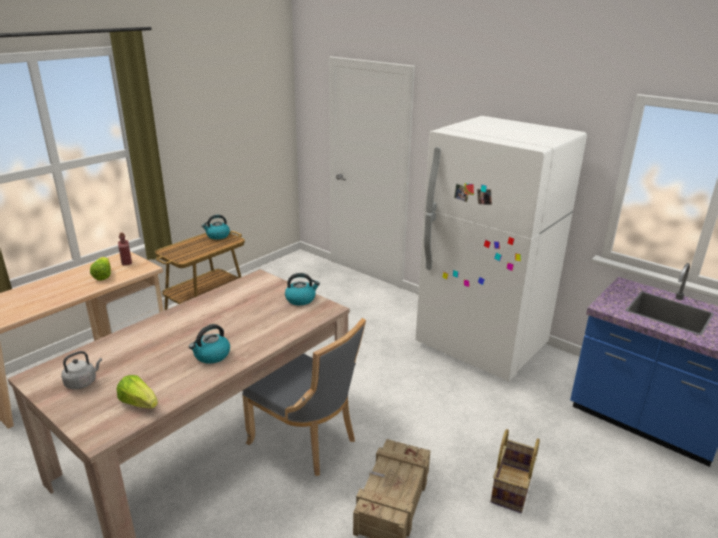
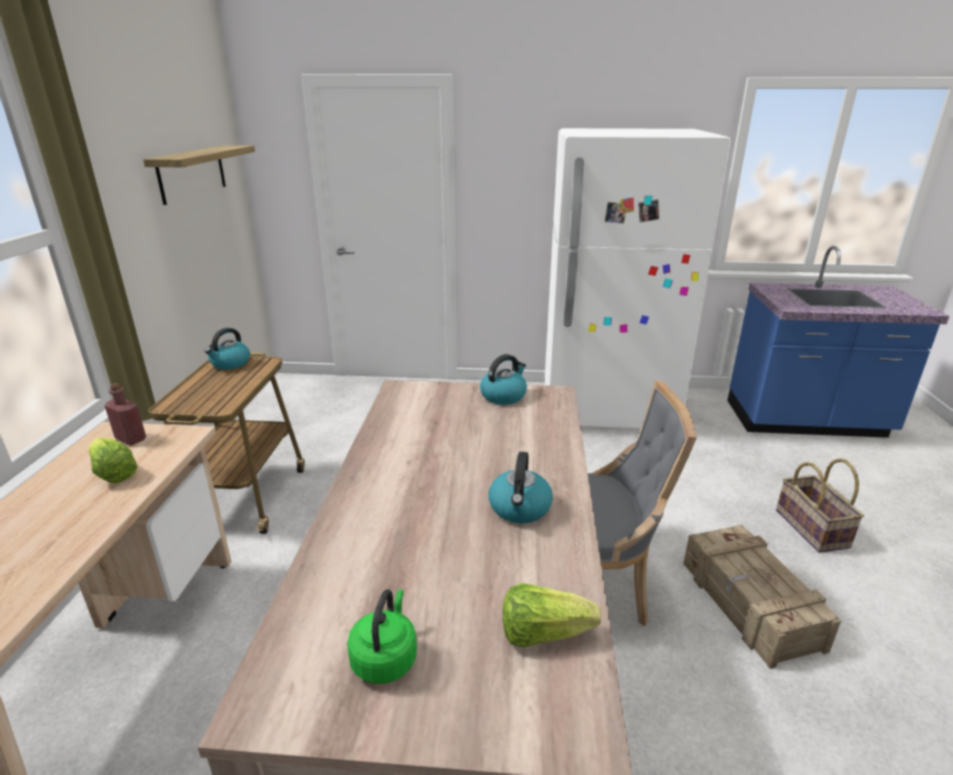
camera: 35 degrees left, 0 degrees up
(82, 382) = (385, 658): grey kettle -> green kettle
(242, 117) = (192, 173): none -> shelf

